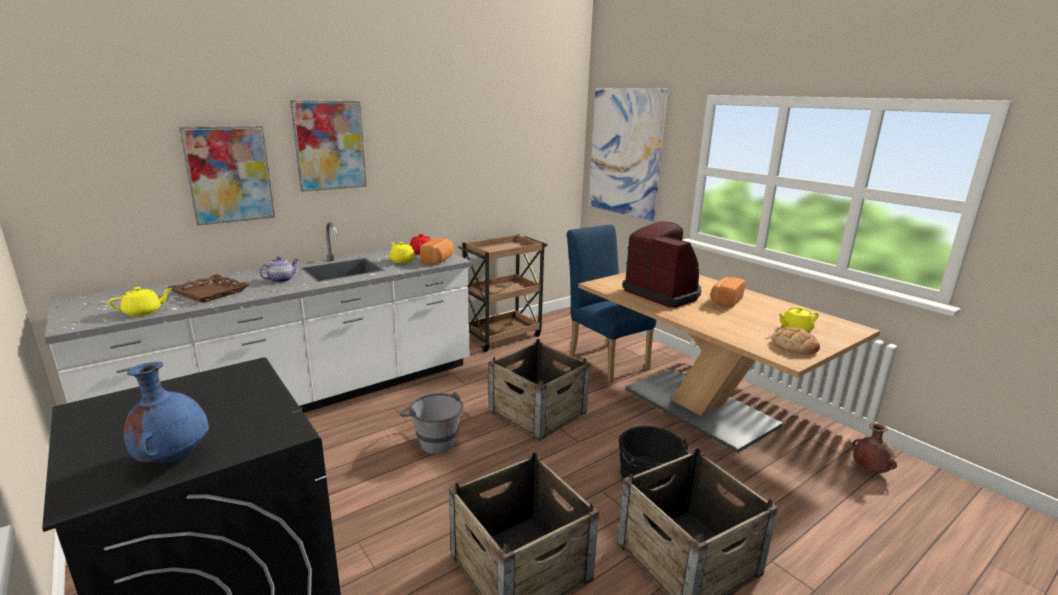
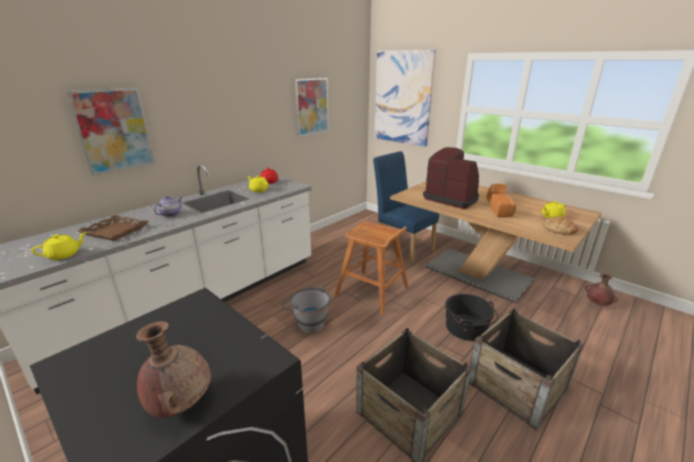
camera: 10 degrees left, 5 degrees up
(174, 458) = (181, 403): blue vase -> brown vase
(329, 145) = (192, 102): picture -> picture (311, 106)
(438, 260) = (286, 187): bread -> bread (502, 212)
(502, 336) = (325, 237): brown cart -> none
(537, 412) = (372, 291): crate -> brown stool

